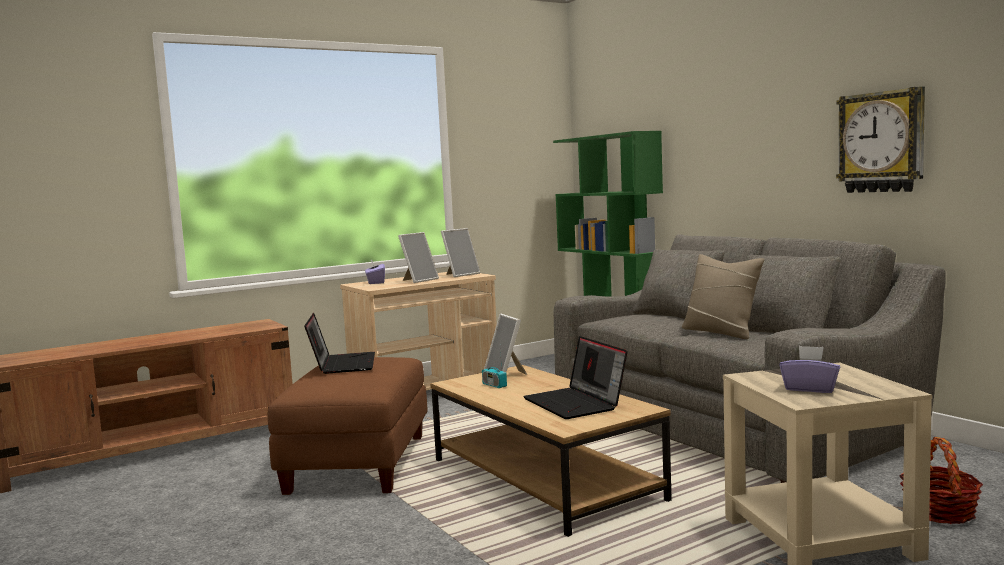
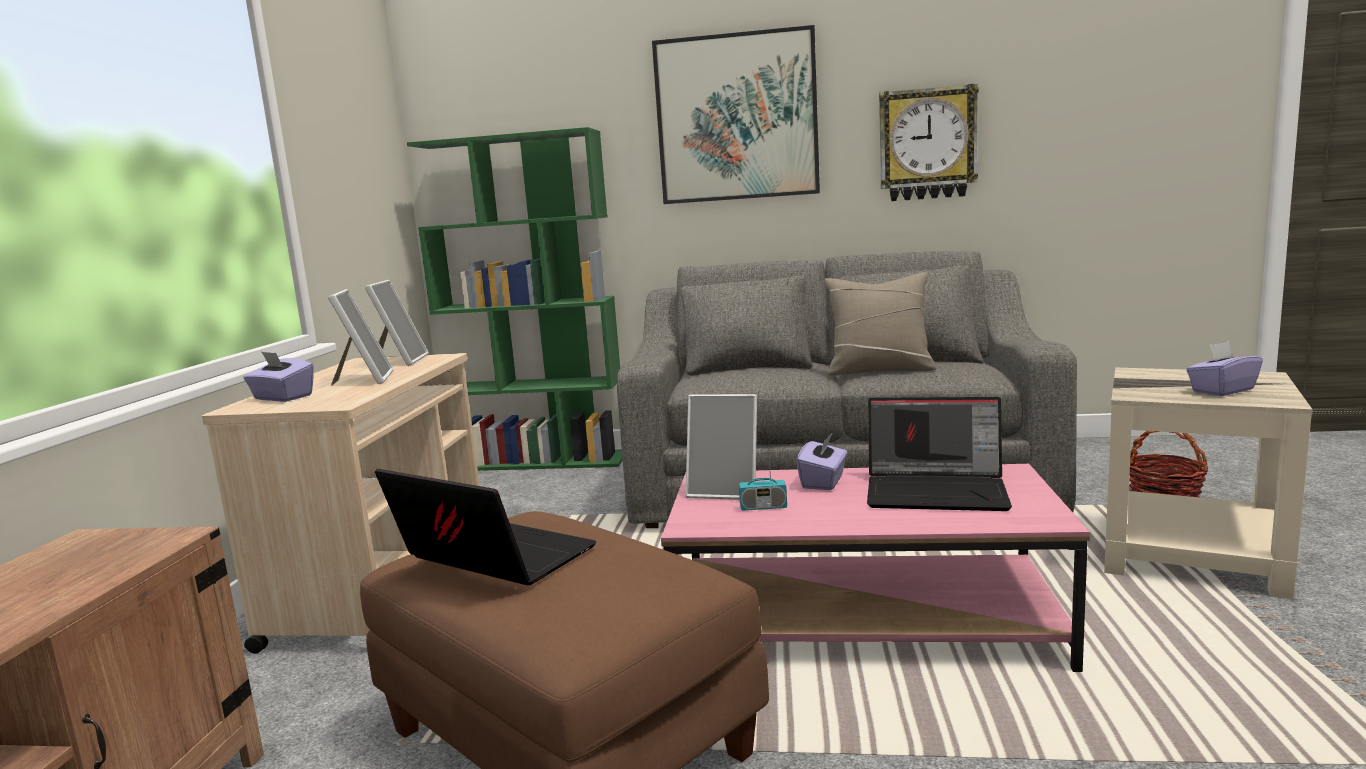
camera: 50 degrees left, 5 degrees up
(544, 479) = (862, 621): brown coffee table -> pink coffee table
(551, 385) = (823, 482): none -> purple tissue box
(742, 120) = (737, 118): none -> picture

